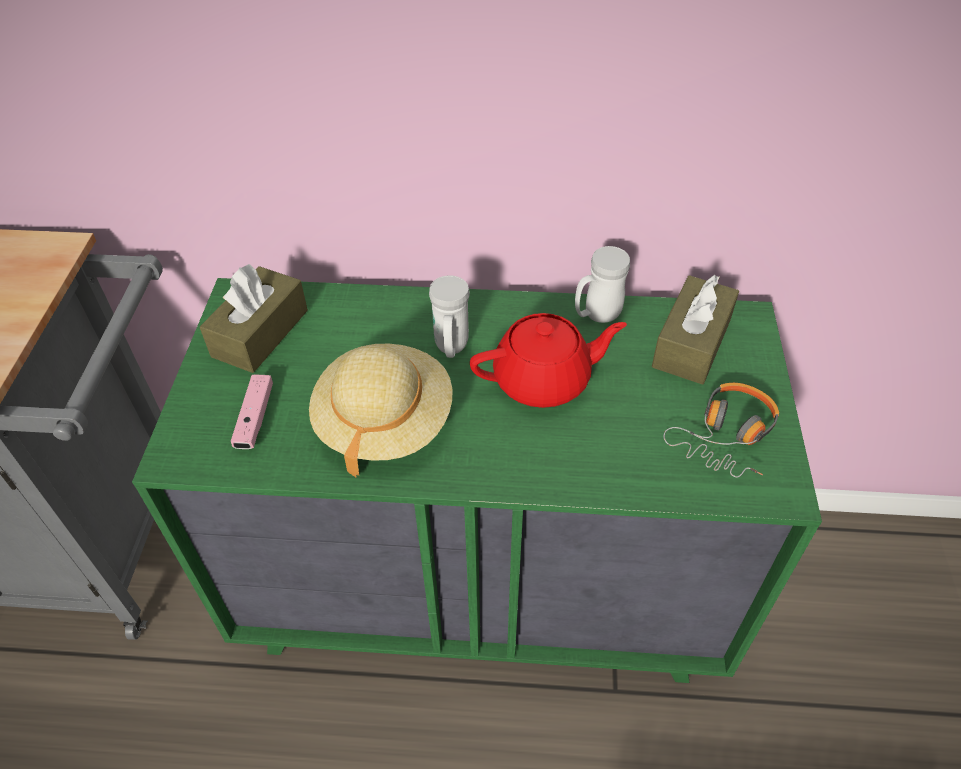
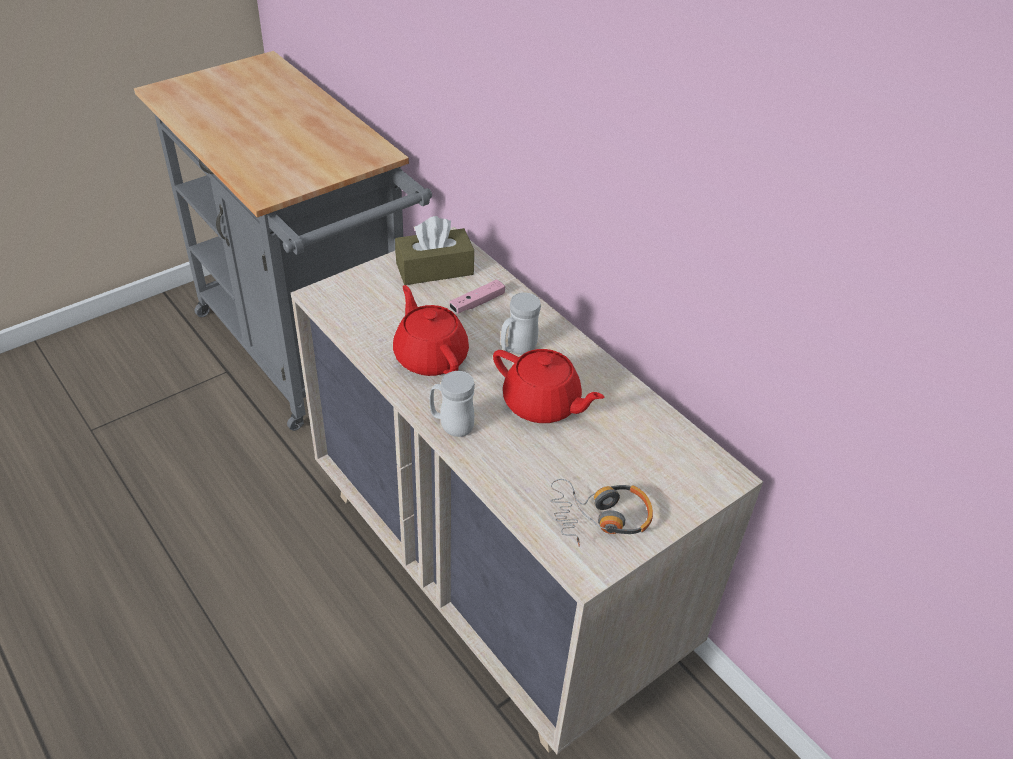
camera: 45 degrees right, 5 degrees down
(255, 418) = (376, 306): pink game controller -> pink game controller (477, 303)
(384, 422) = (430, 356): beige hat -> red teapot
(485, 587) = (496, 575): green dresser -> beige dresser
(597, 315) = (629, 398): white mug -> white mug (451, 426)
(691, 343) = (663, 458): brown tissue box -> none

